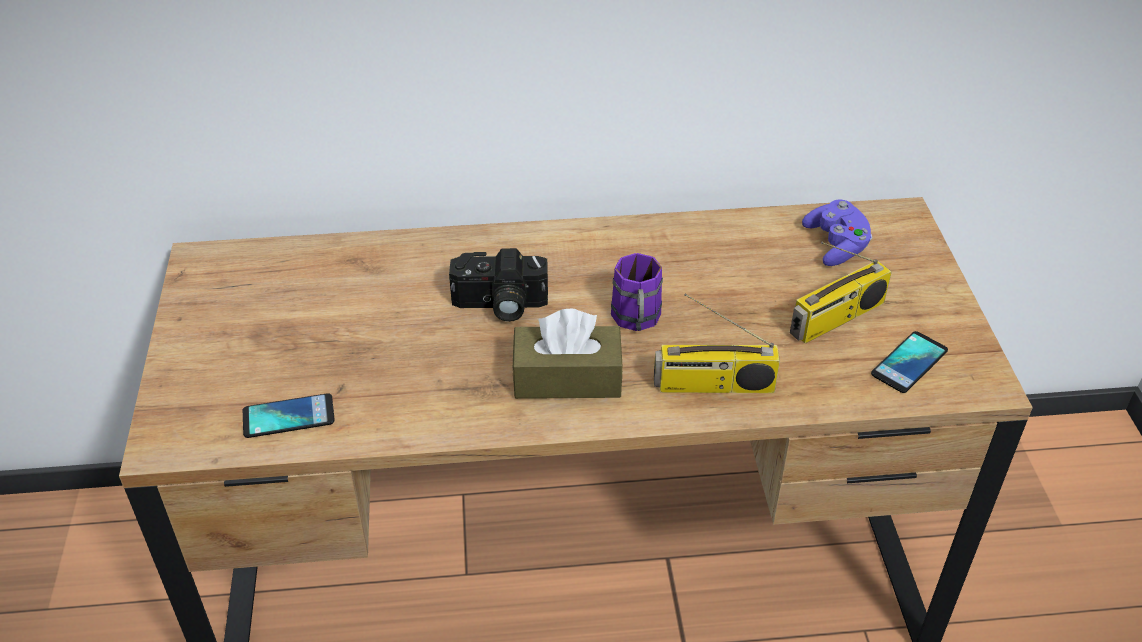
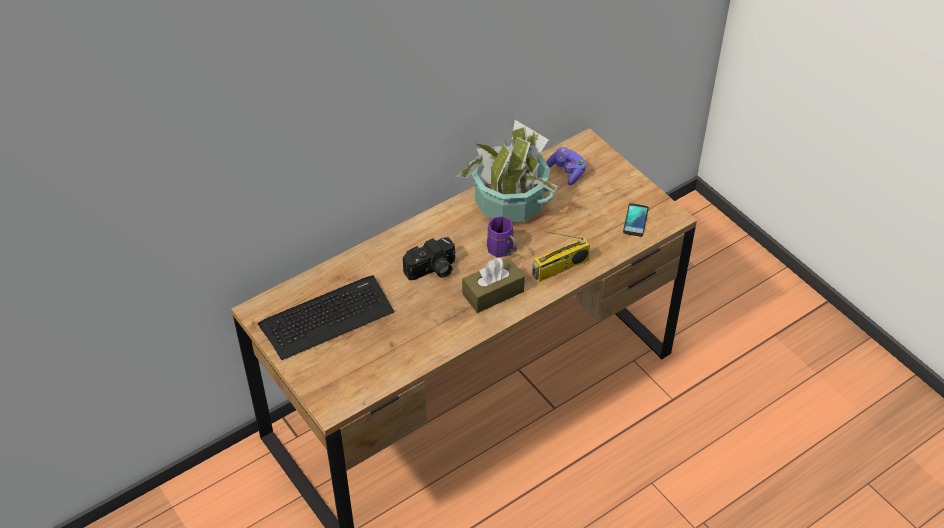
camera: 30 degrees left, 5 degrees up
(285, 309) = (327, 317): none -> keyboard
(288, 417) = (379, 368): phone -> none
(705, 255) = (510, 202): none -> potted plant
(837, 319) = (591, 211): radio -> none

